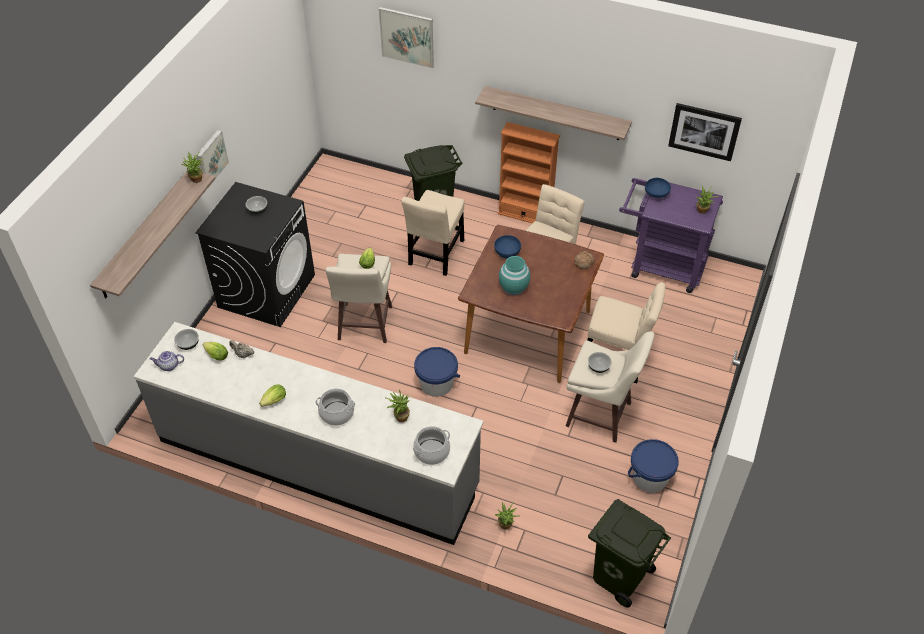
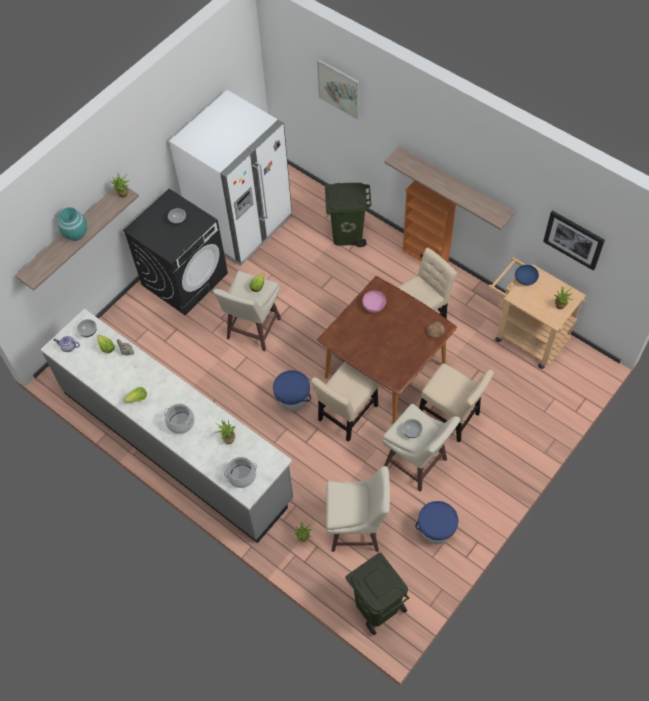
camera: 20 degrees right, 10 degrees up
(210, 158) = (144, 171): picture -> none
(313, 226) = (242, 226): none -> white fridge
(435, 255) = (334, 278): beige chair -> beige chair (346, 415)
(507, 252) = (374, 305): blue bowl -> pink bowl
(513, 287) = (366, 341): turquoise vase -> turquoise vase (76, 234)
(563, 500) = (357, 530): none -> beige stool
(660, 265) = (526, 335): purple cart -> beige cart

